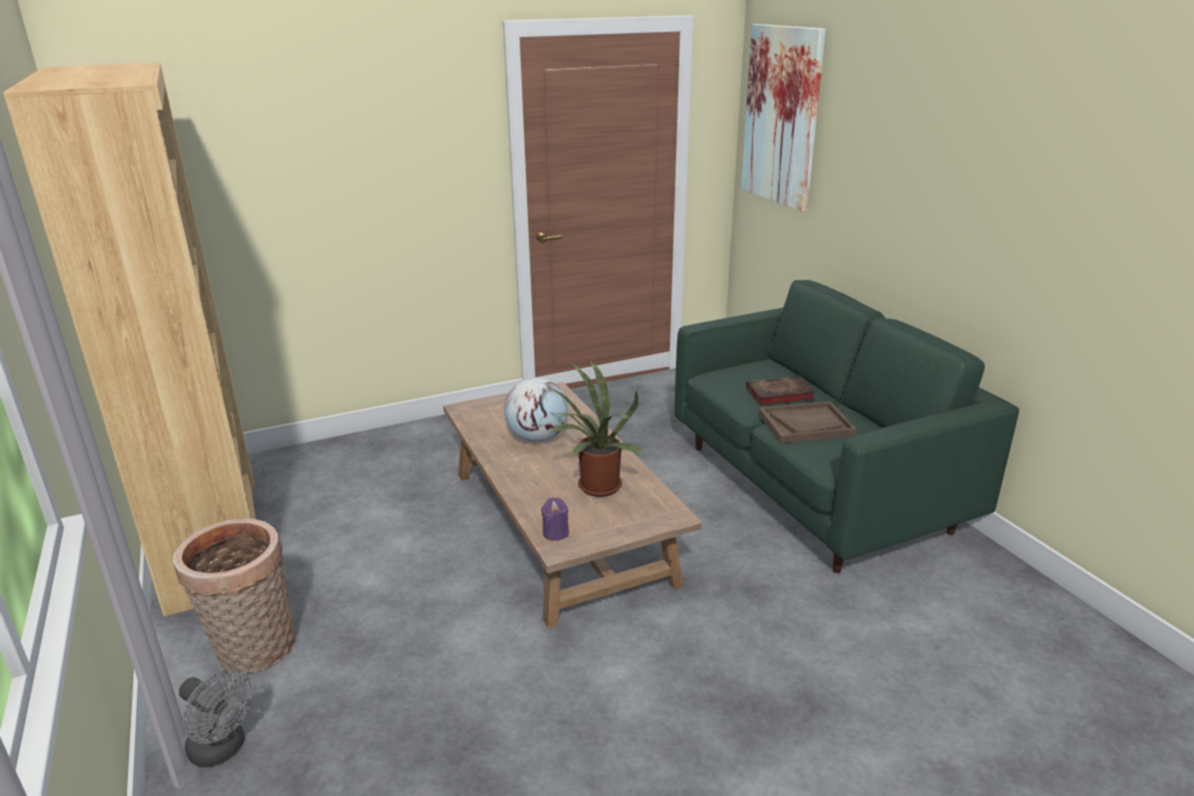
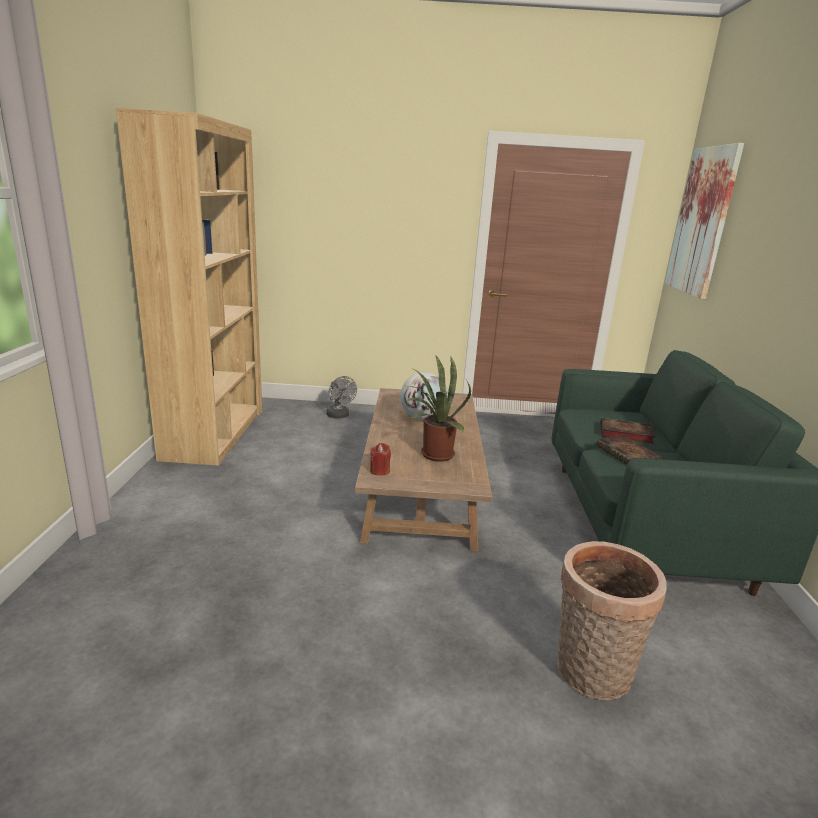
camera: 25 degrees right, 5 degrees down
(223, 750) = (120, 536): grey fan -> grey fan (339, 416)
(253, 652) = (182, 493): basket -> basket (590, 675)
(555, 533) = (379, 471): purple candle -> red candle
(806, 424) = (630, 456): brown tray -> book

